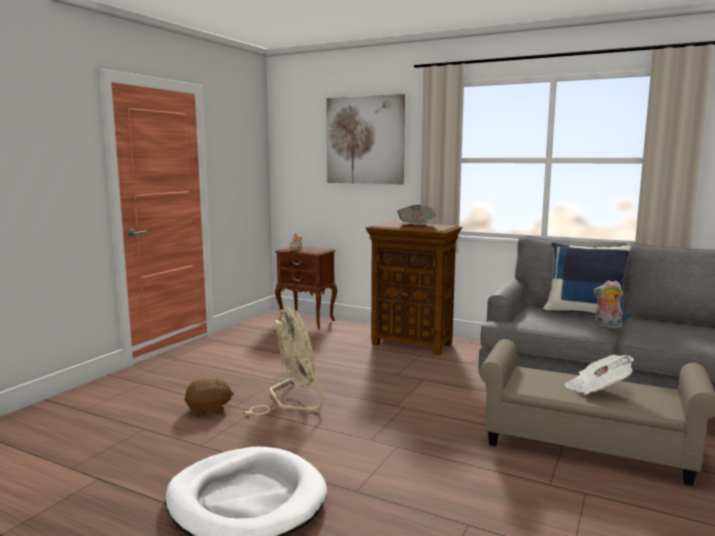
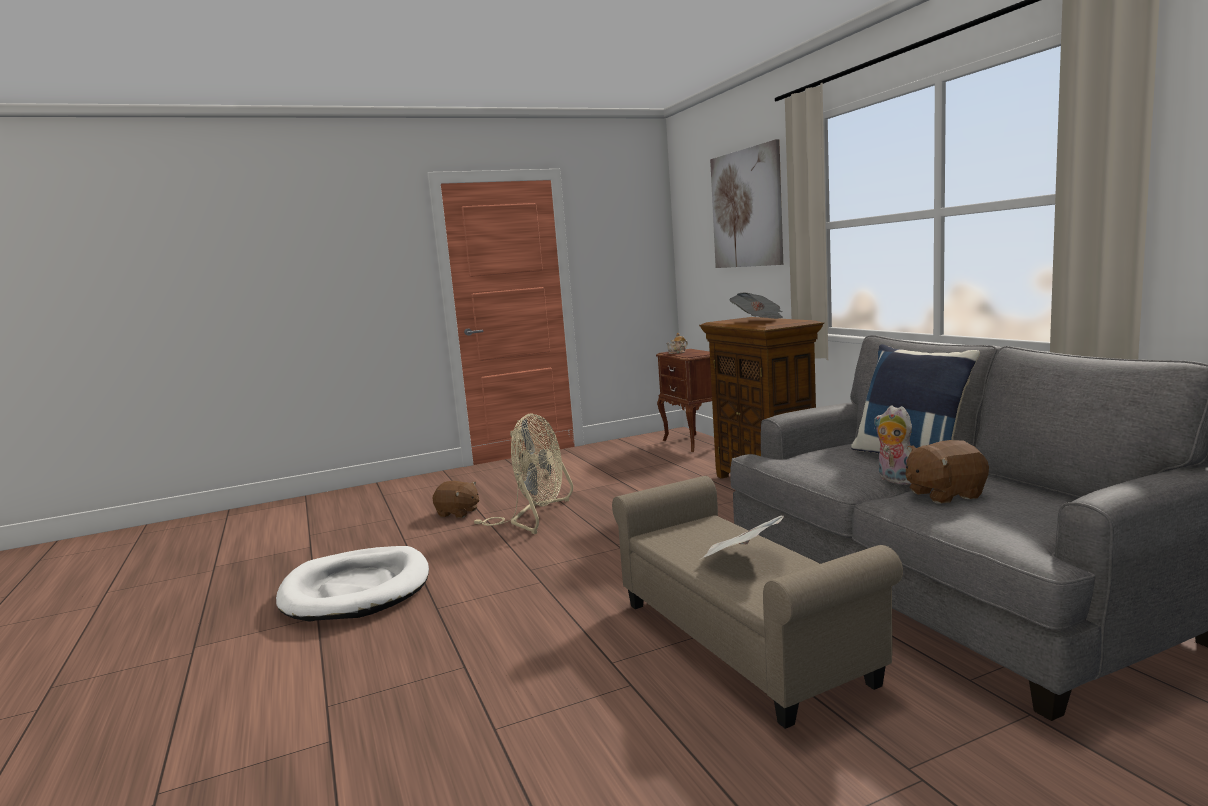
camera: 40 degrees right, 0 degrees up
(649, 331) = (944, 494): none -> brown plush toy

